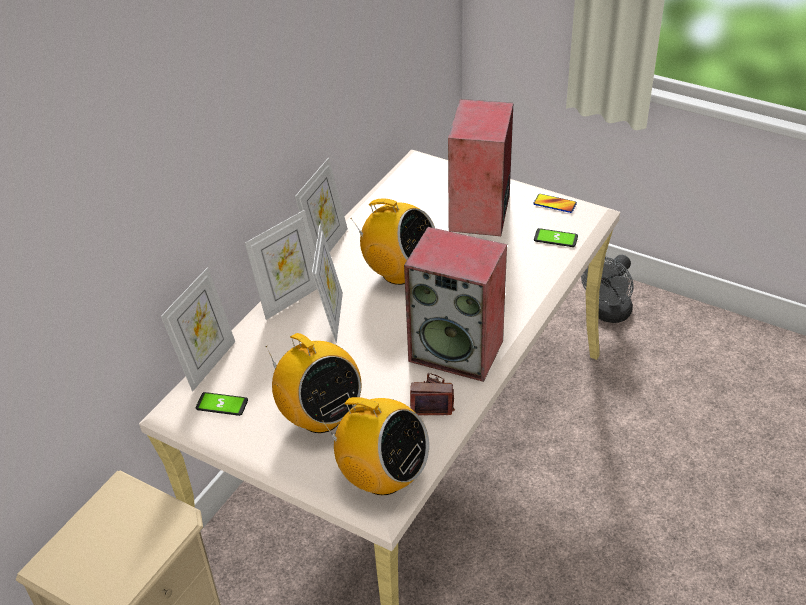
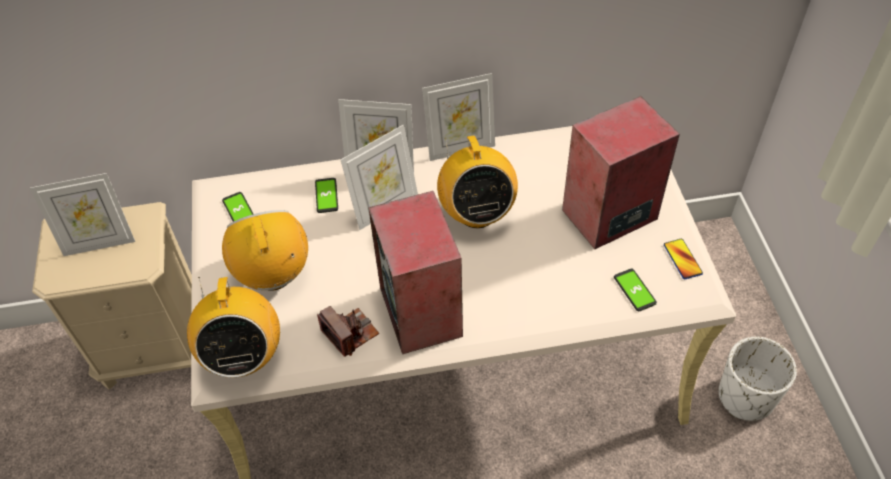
camera: 50 degrees right, 10 degrees up
(207, 363) = (272, 173): picture frame -> picture frame (99, 243)
(276, 343) = (326, 196): none -> phone
(320, 417) = (274, 275): radio -> radio turned 150 degrees clockwise
(607, 314) = (746, 397): grey fan -> white planter

